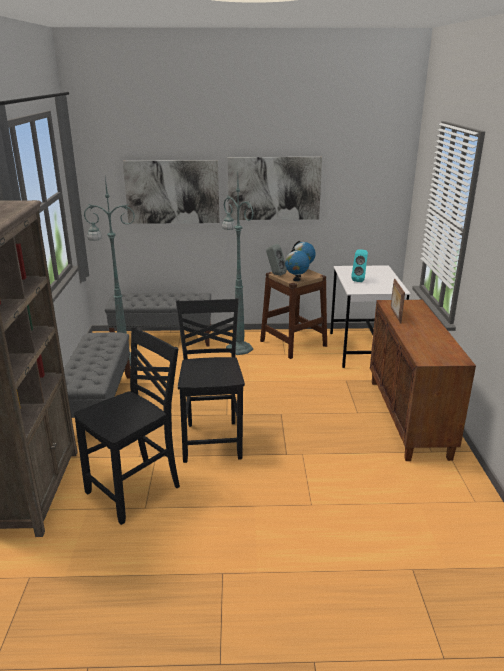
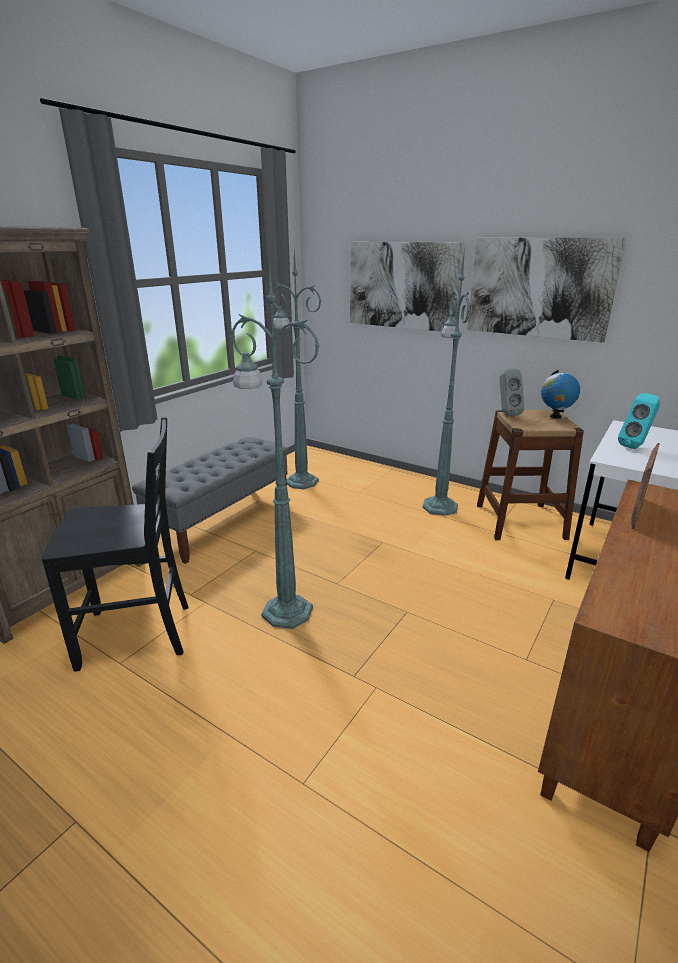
camera: 35 degrees right, 0 degrees up
(162, 339) = (364, 471): grey bench -> none
(212, 440) = (285, 610): black chair -> green floor lamp
(296, 280) = (529, 426): globe -> none

